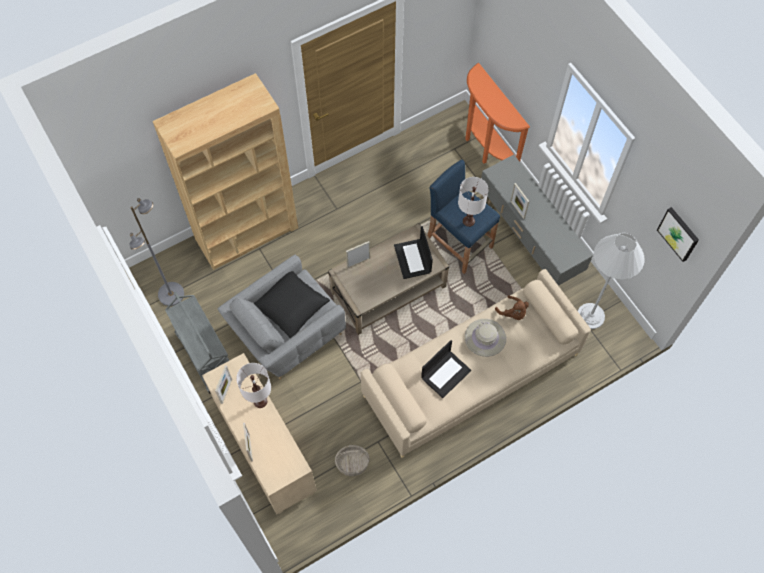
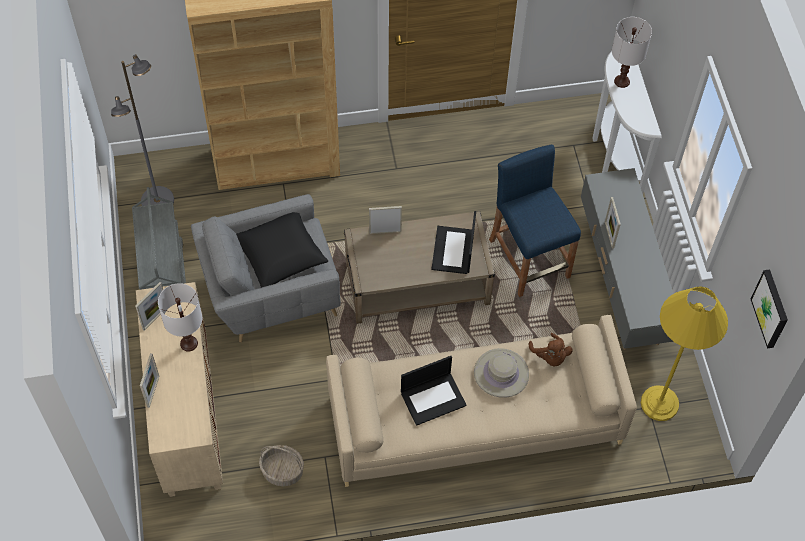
camera: 20 degrees right, 5 degrees down
(469, 221) = (537, 225): white table lamp -> white table lamp (622, 81)
(485, 146) = (613, 155): orange console table -> white console table
(590, 316) = (659, 403): white floor lamp -> yellow floor lamp

